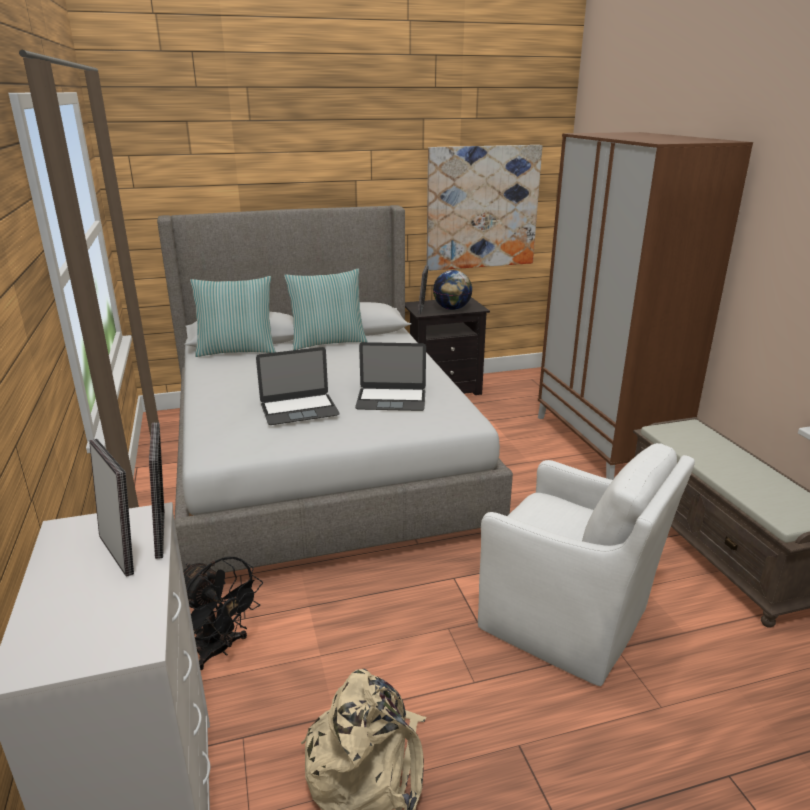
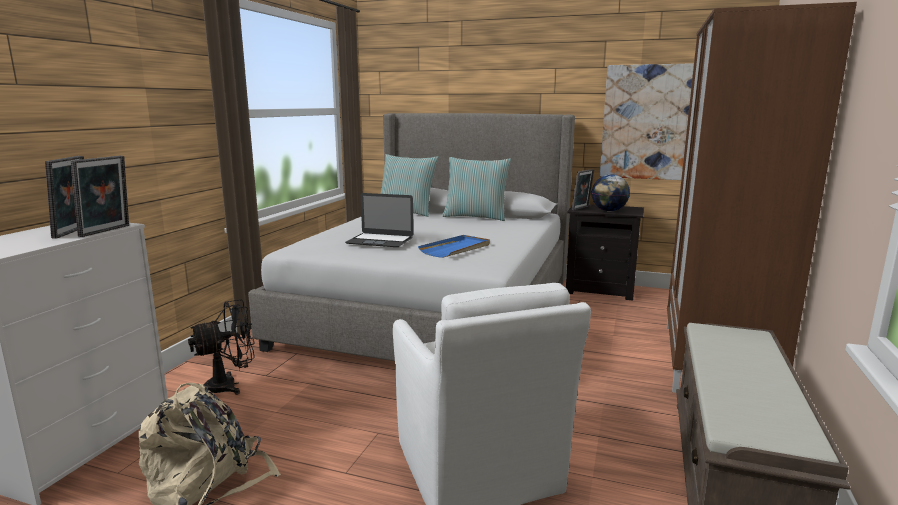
camera: 35 degrees right, 10 degrees down
(220, 650) = (229, 385): black fan -> black fan turned 105 degrees counterclockwise
(391, 399) = (456, 249): laptop -> blue tray

